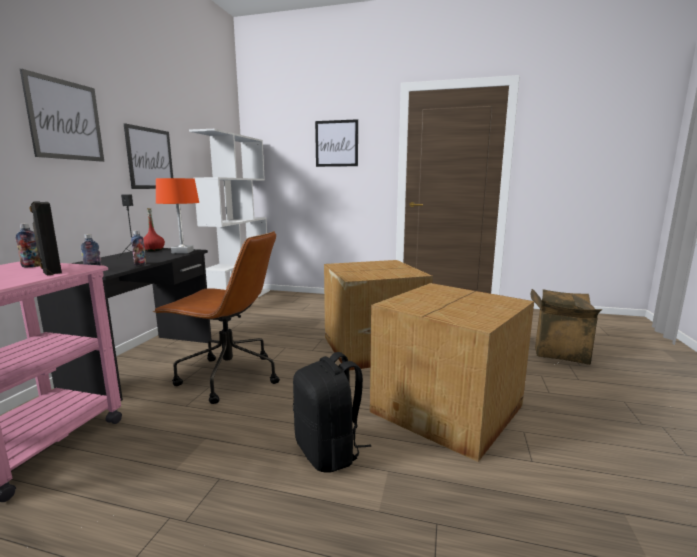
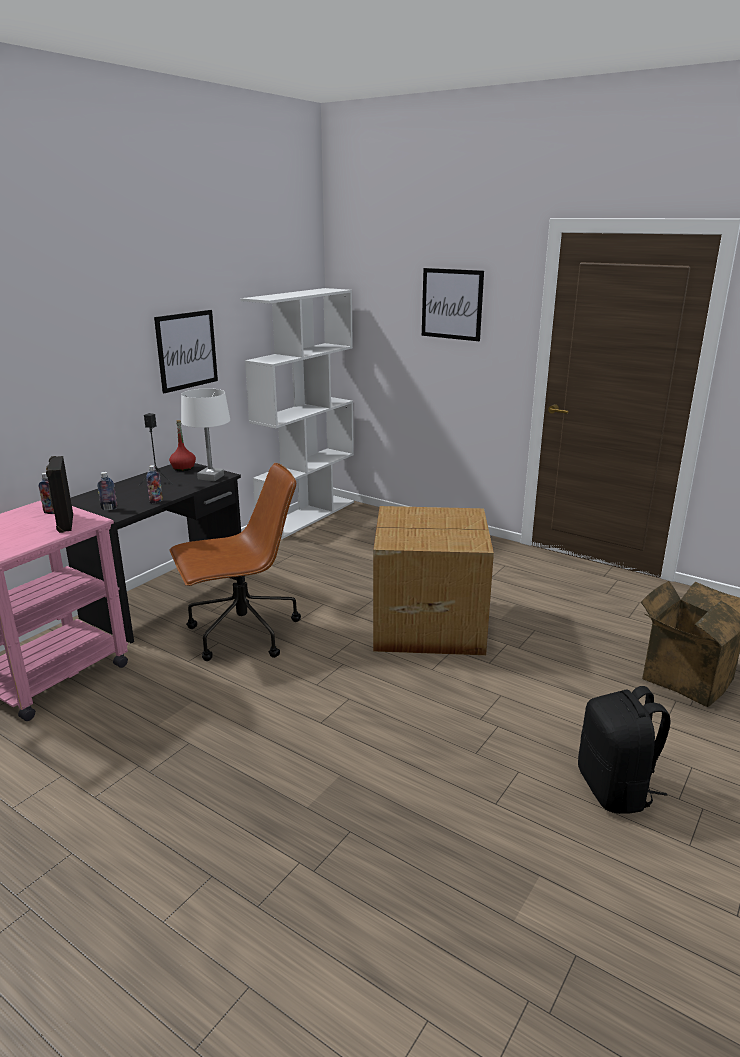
camera: 20 degrees right, 10 degrees up
(65, 120) = (90, 334): picture -> none
(182, 252) = (211, 477): orange table lamp -> white table lamp
(227, 377) = (241, 634): brown office chair -> brown office chair turned 60 degrees counterclockwise
(329, 452) = (296, 742): black backpack -> black backpack (615, 789)
(449, 408) = (457, 725): cardboard box -> none

